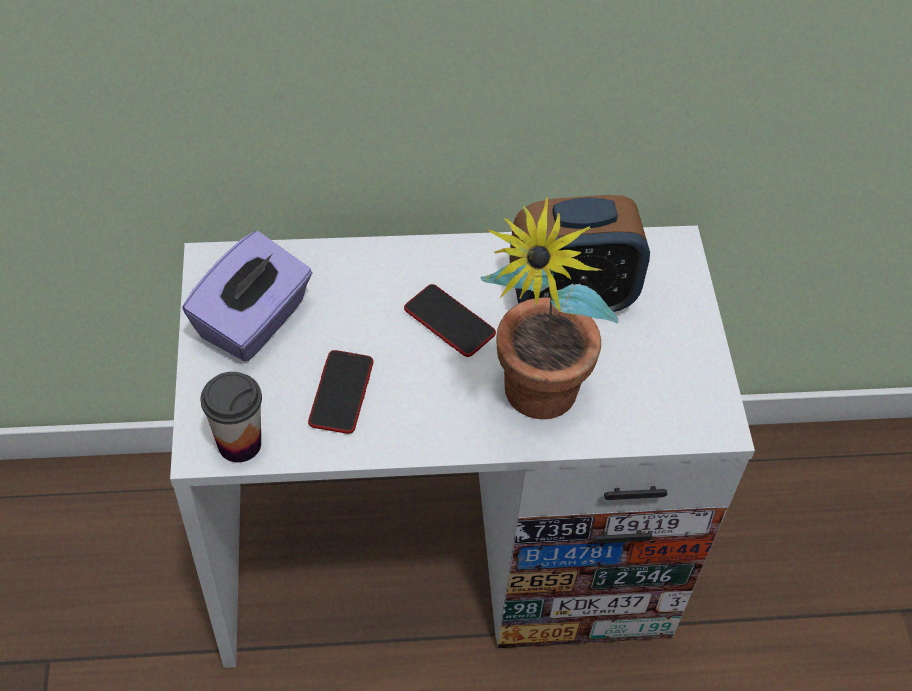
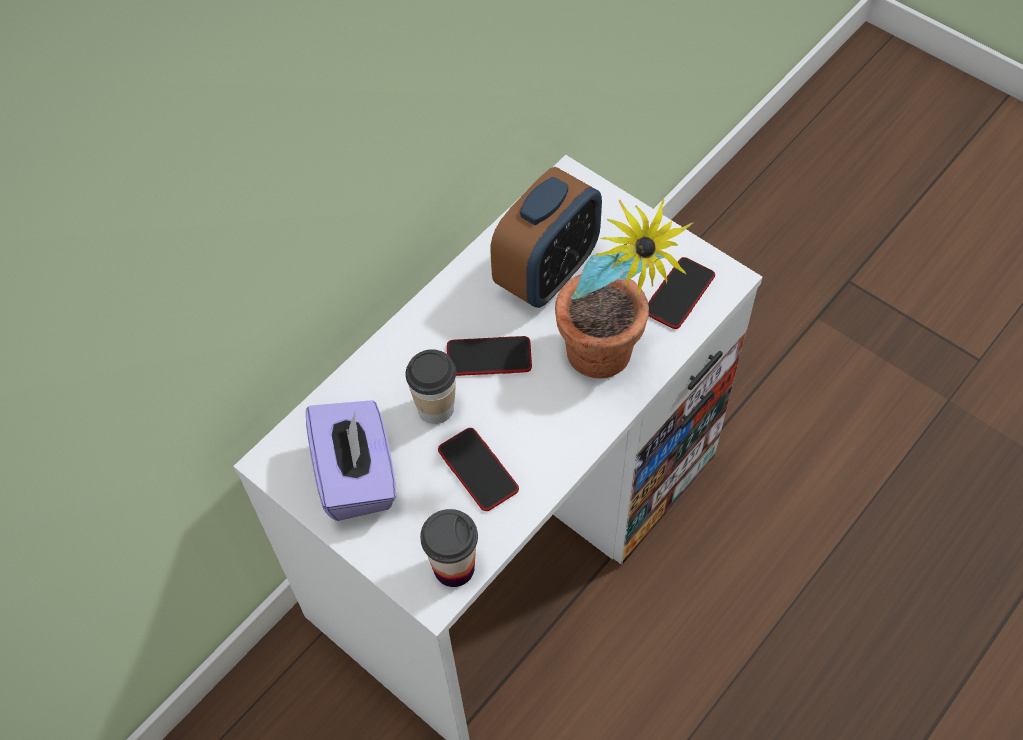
camera: 40 degrees left, 5 degrees up
(366, 323) = (436, 407): none -> cup
(662, 403) = (679, 294): none -> phone

